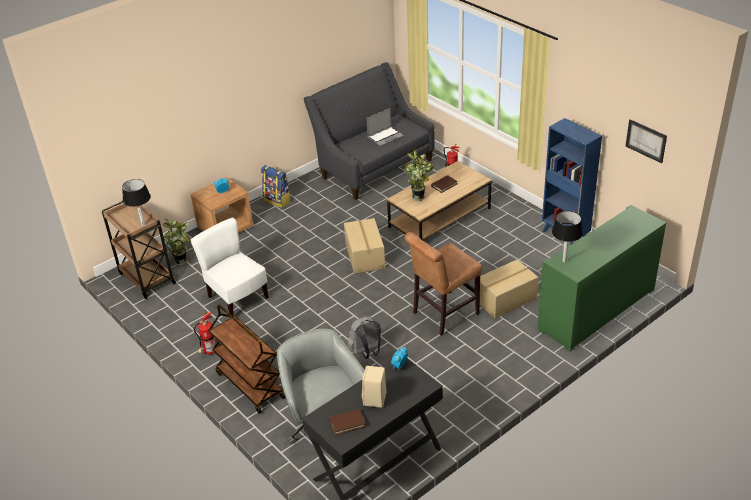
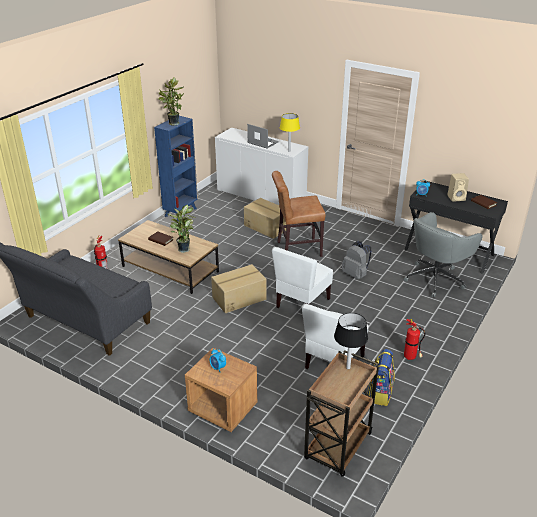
camera: 110 degrees left, 5 degrees down
(182, 261) = (295, 426): potted plant -> potted plant (173, 123)
(249, 385) = (429, 323): brown cart -> none
(278, 200) = (159, 380): backpack -> backpack (380, 393)
(335, 297) = (302, 303): none -> white chair
(385, 137) = (86, 276): laptop -> laptop (262, 143)
(442, 315) = (296, 249): brown chair -> brown chair turned 135 degrees clockwise
(564, 261) = (289, 151): black table lamp -> yellow table lamp
(596, 309) = (261, 196): green cabinet -> white cabinet
(646, 140) = (195, 95): picture -> none

